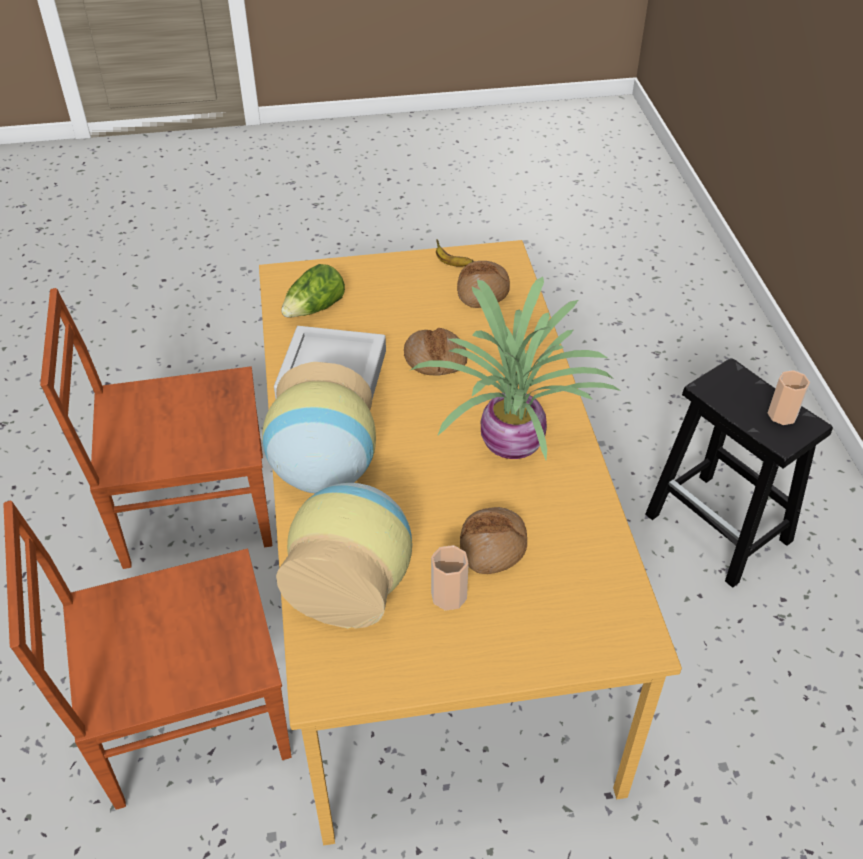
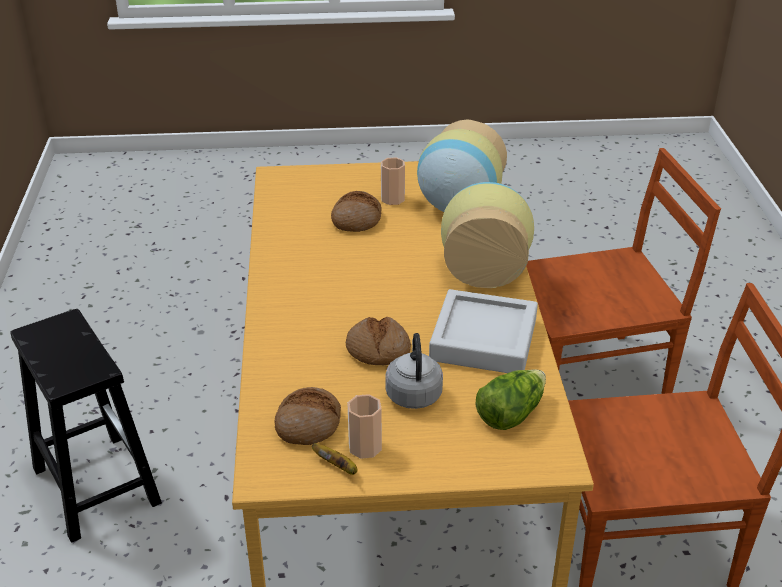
camera: 175 degrees left, 10 degrees down
(398, 321) = (413, 393): none -> grey kettle
(513, 442) = (321, 279): potted plant -> none
(782, 415) = (48, 342): cup -> cup (365, 447)

